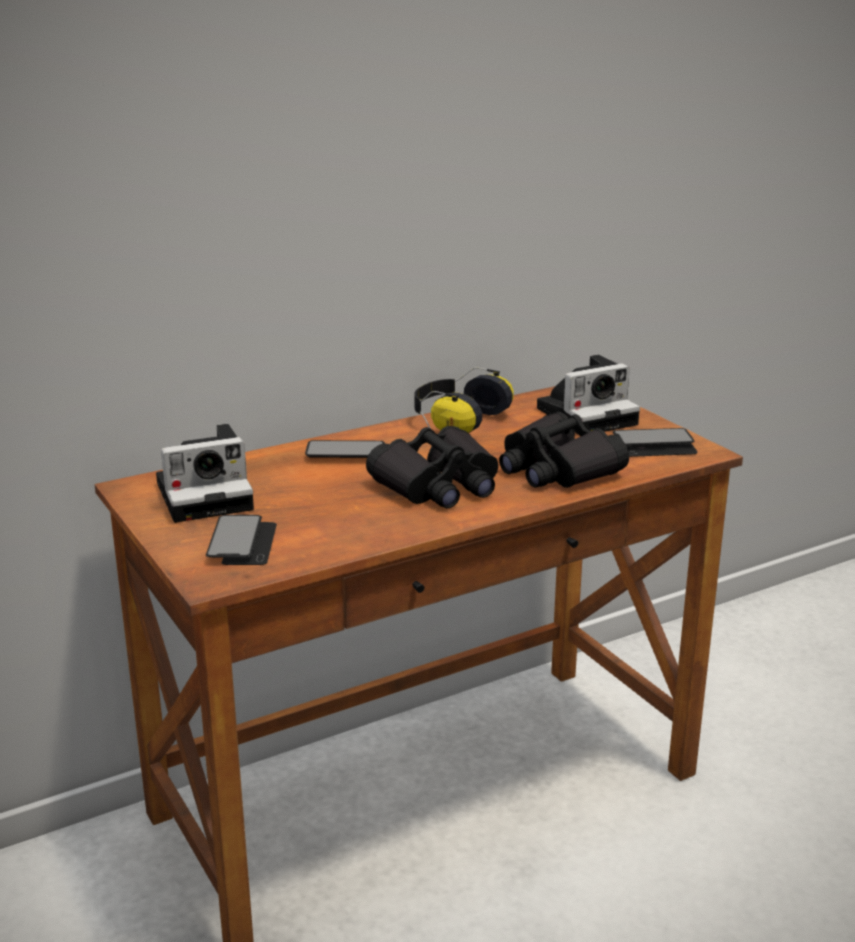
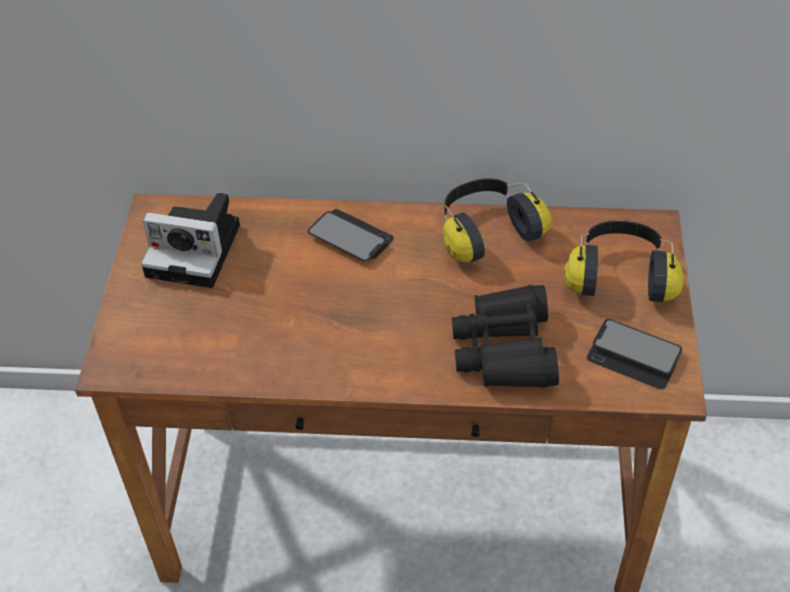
camera: 35 degrees right, 25 degrees up
(242, 543) = (169, 330): phone -> none
(438, 485) = (381, 324): black binoculars -> none
(589, 415) = (620, 275): camera -> headphones

